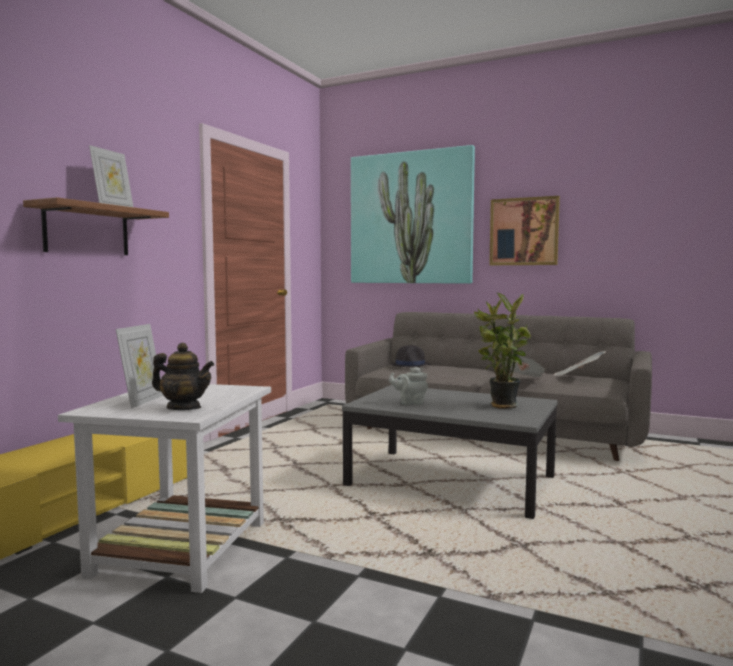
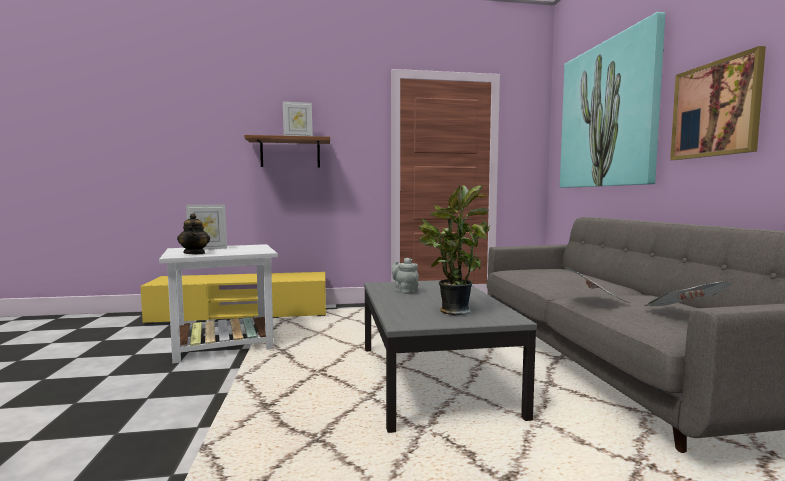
camera: 55 degrees right, 0 degrees up
(410, 365) = (547, 270): black hat -> none

